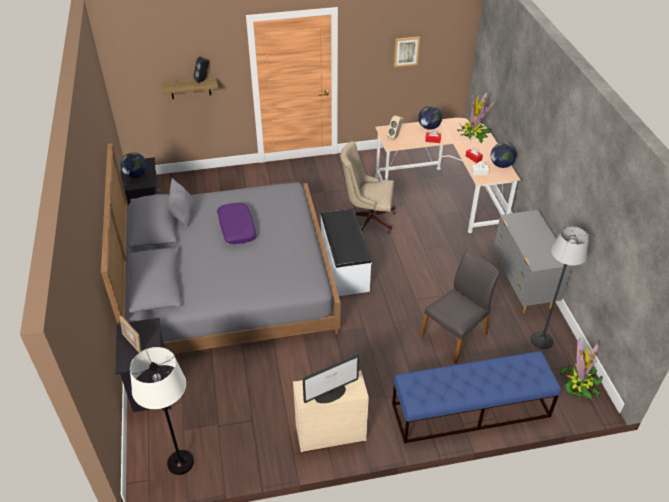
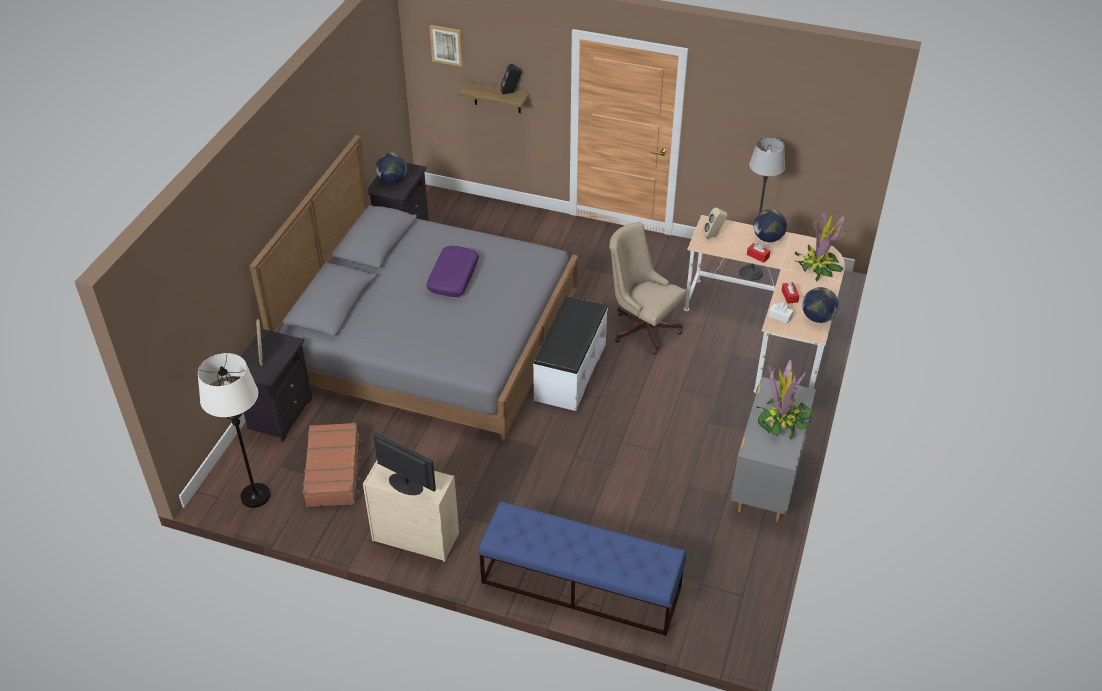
camera: 30 degrees right, 0 degrees up
(183, 215) = (410, 242): grey pillow -> none
(230, 413) = (334, 471): none -> brown suitcase
(330, 393) = (405, 483): monitor -> monitor turned 150 degrees counterclockwise
(406, 51) = (776, 129): picture -> picture (446, 45)
(455, 335) = (633, 500): grey chair -> none
(541, 340) = (732, 551): floor lamp -> floor lamp (751, 272)
(578, 382) = (734, 616): potted plant -> potted plant (781, 420)

